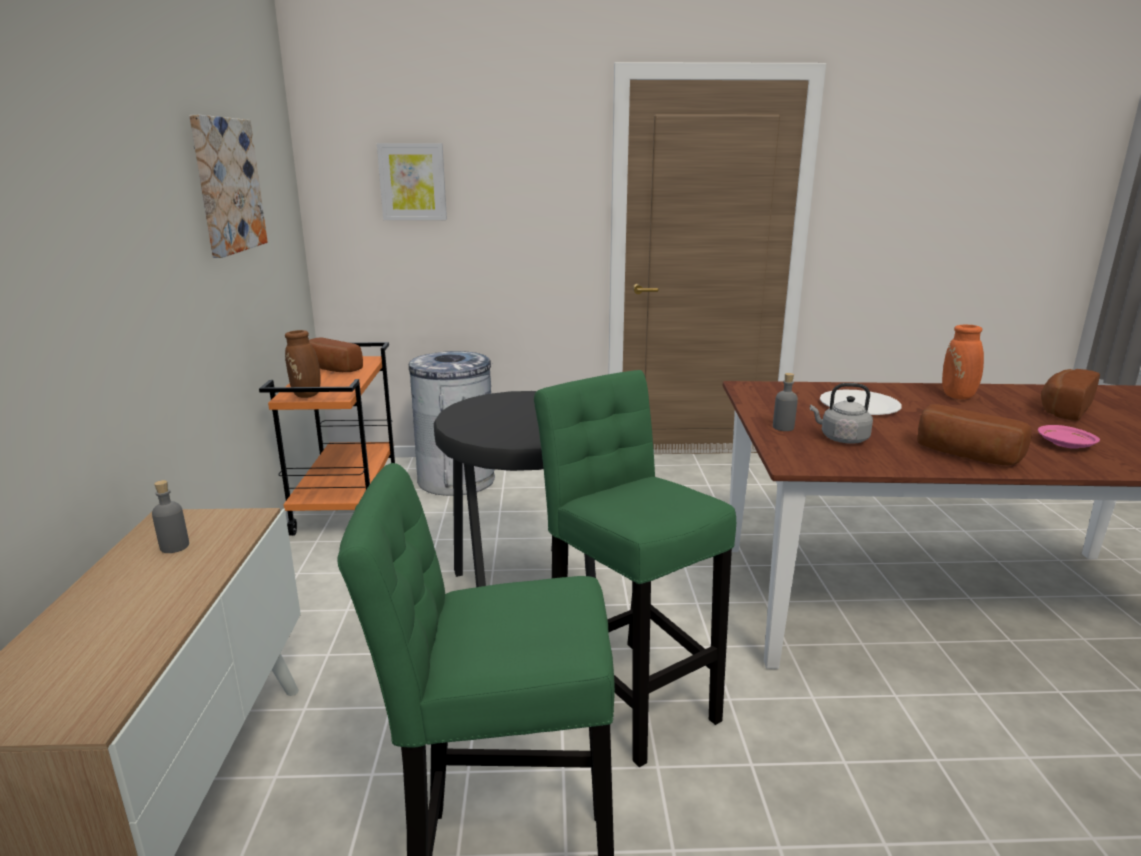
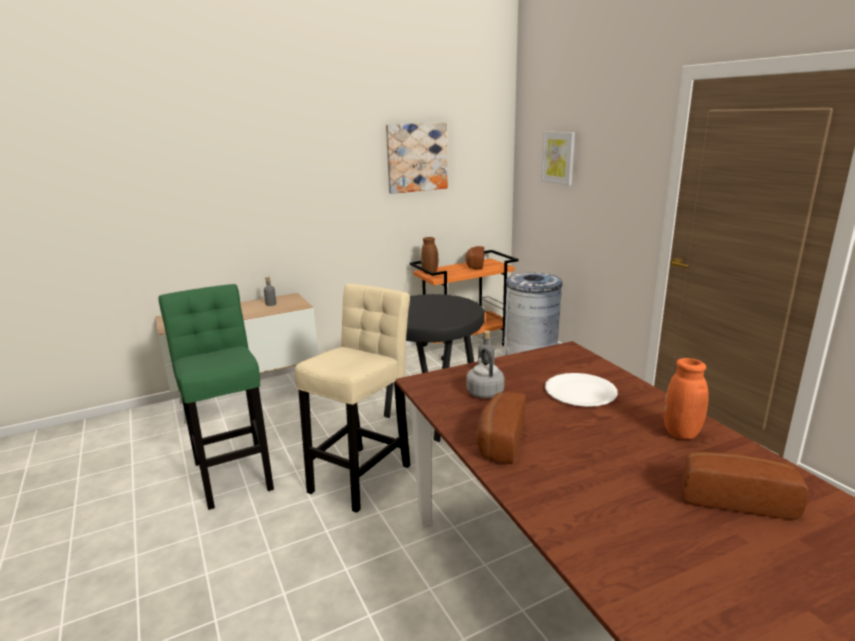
camera: 65 degrees right, 0 degrees up
(627, 692) = (363, 474): green stool -> beige stool
(1065, 445) = (590, 493): pink plate -> none

